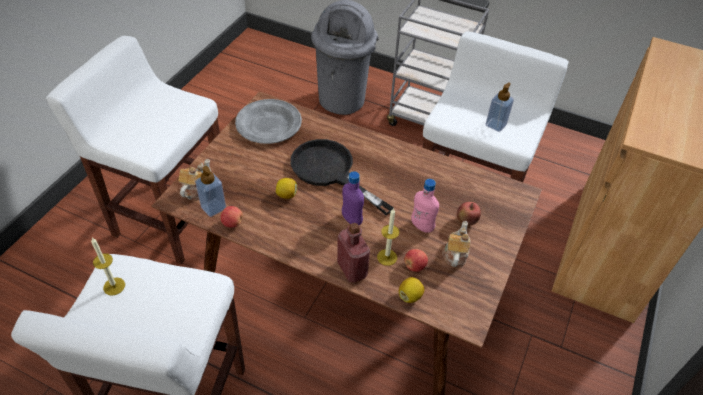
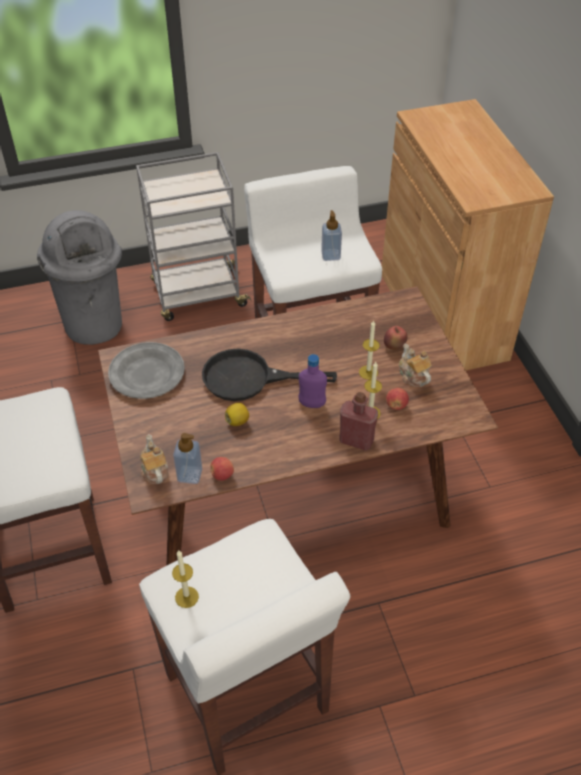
camera: 40 degrees left, 0 degrees up
(410, 296) = (417, 428): lemon -> none
(422, 226) = (368, 372): pink bottle -> candle

